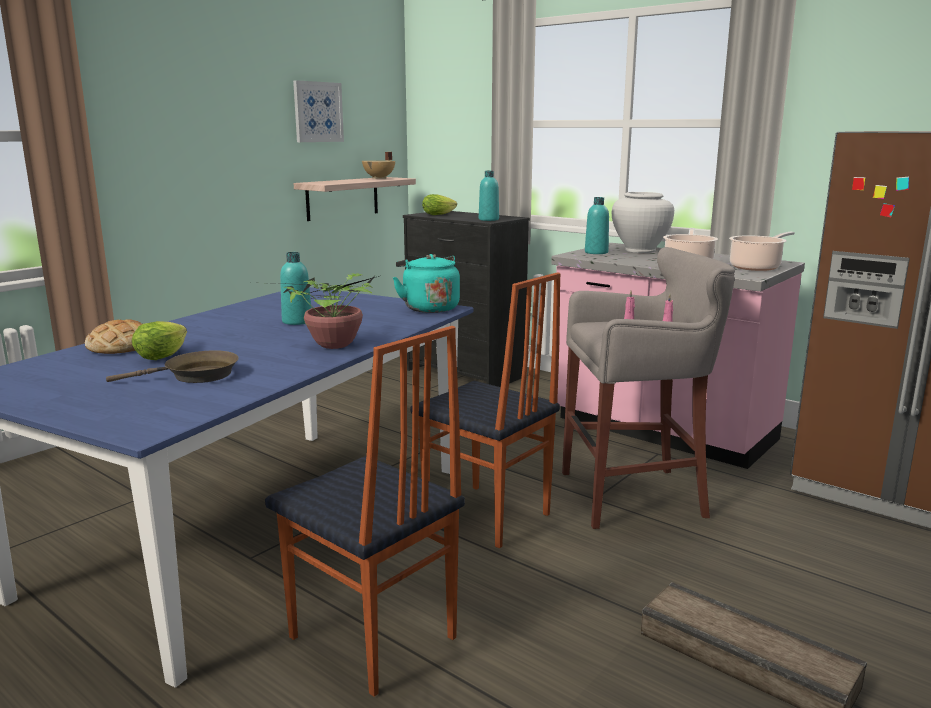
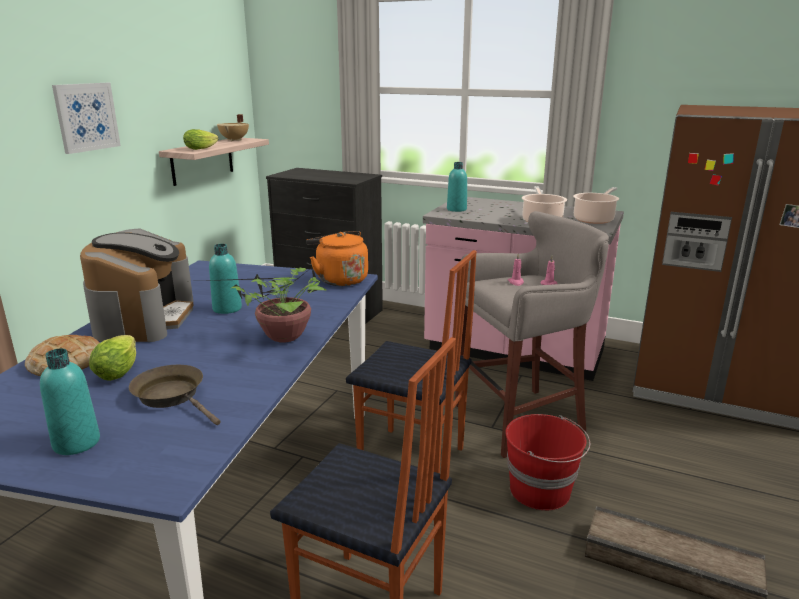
camera: 15 degrees left, 5 degrees up
(195, 375) = (173, 396): brown frying pan -> brown frying pan turned 105 degrees counterclockwise
(215, 322) = (144, 318): none -> coffee machine
(318, 112) = (174, 80): picture -> picture (86, 117)
(429, 308) = (339, 279): turquoise kettle -> orange kettle
(440, 214) = (300, 173): lettuce -> lettuce (203, 148)
(488, 219) = (349, 179): turquoise bottle -> turquoise bottle (76, 443)
(622, 565) = (541, 490): none -> red bucket
(640, 250) = (489, 204): white vase -> none

